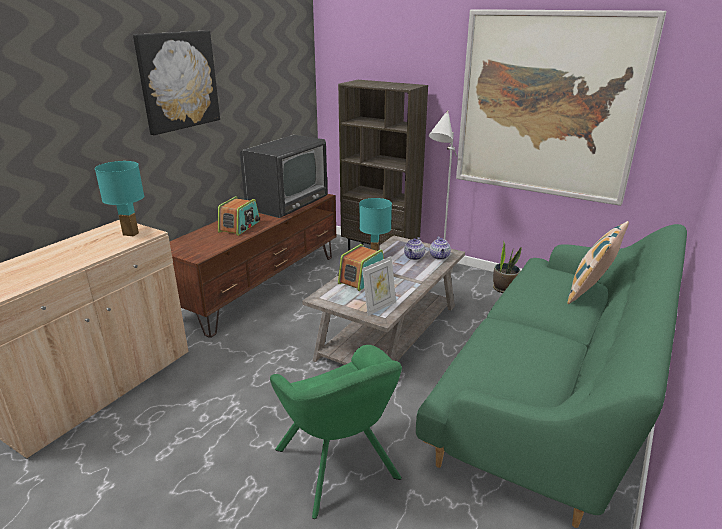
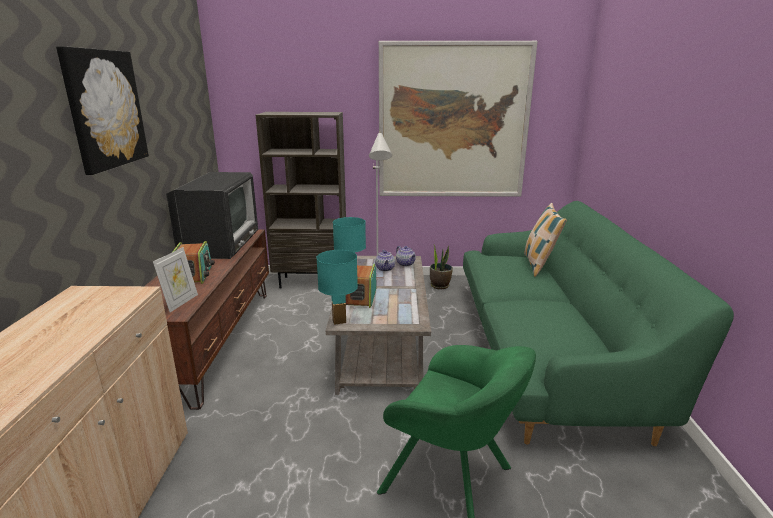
camera: 30 degrees left, 5 degrees down
(130, 234) = (110, 298): turquoise table lamp -> turquoise table lamp (339, 322)
(379, 307) = (404, 316): picture frame -> picture frame (180, 302)

